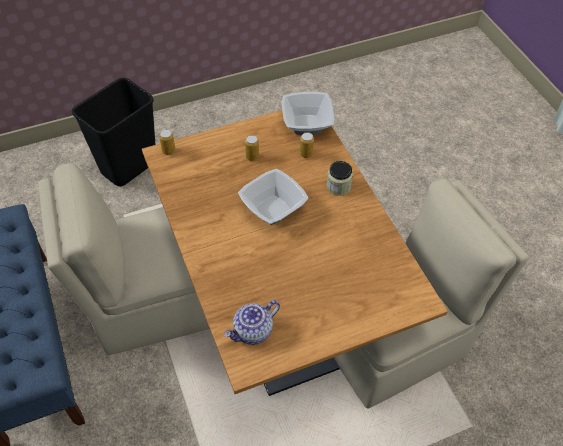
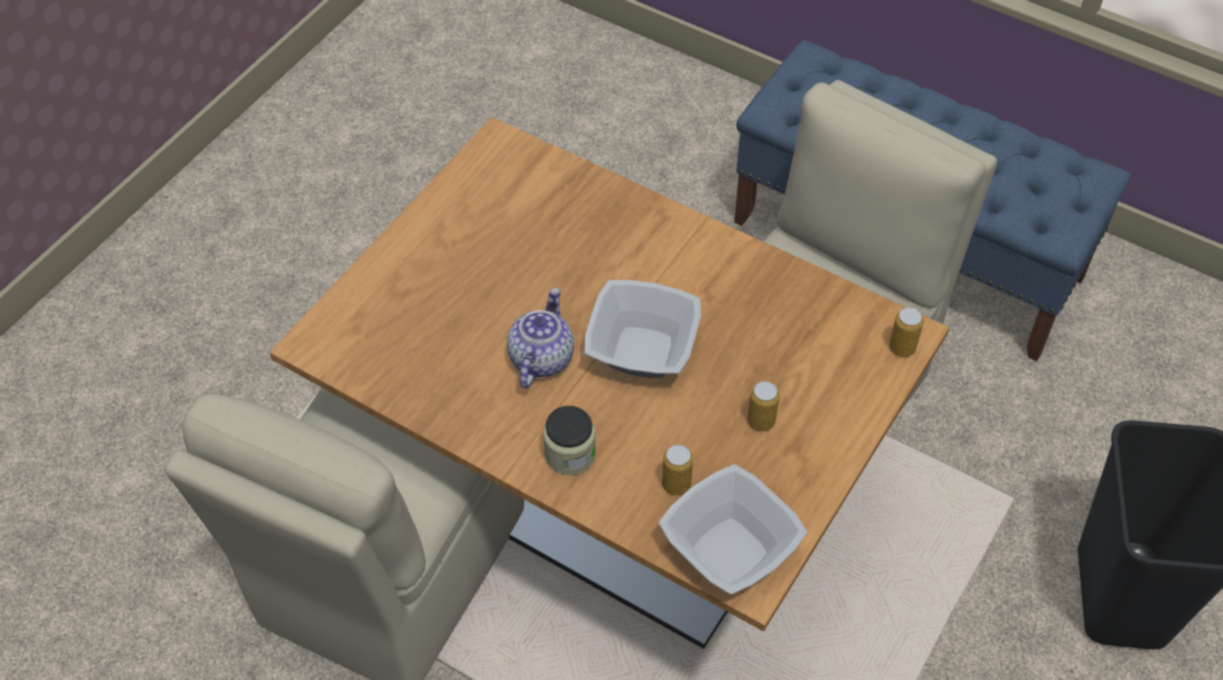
camera: 145 degrees right, 0 degrees up
(253, 331) = (523, 181): teapot -> teapot (540, 358)

